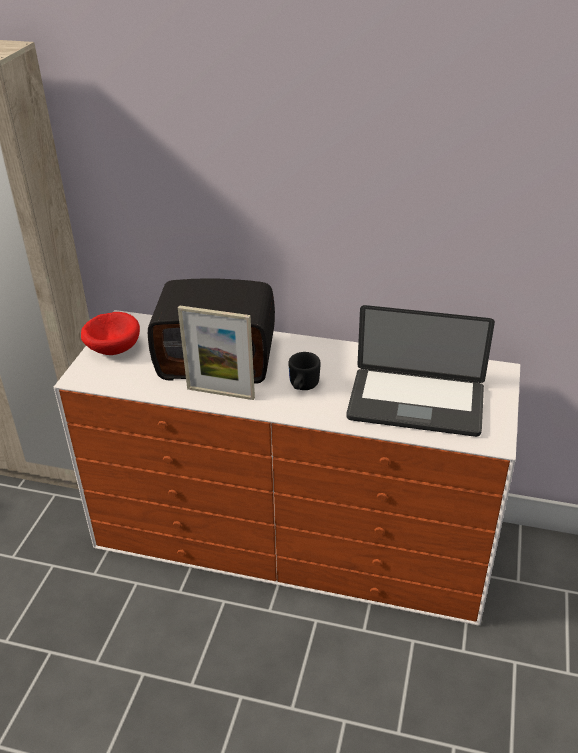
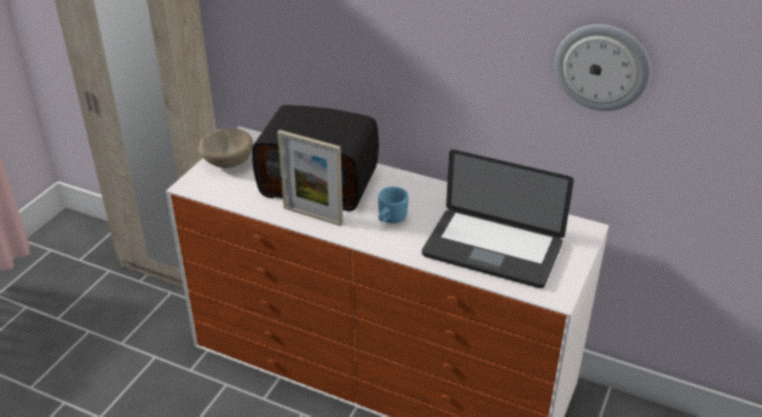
camera: 10 degrees right, 0 degrees up
(113, 348) = (228, 161): red bowl -> beige bowl
(302, 386) = (390, 219): black mug -> blue mug
(509, 202) = (602, 67): none -> wall clock

